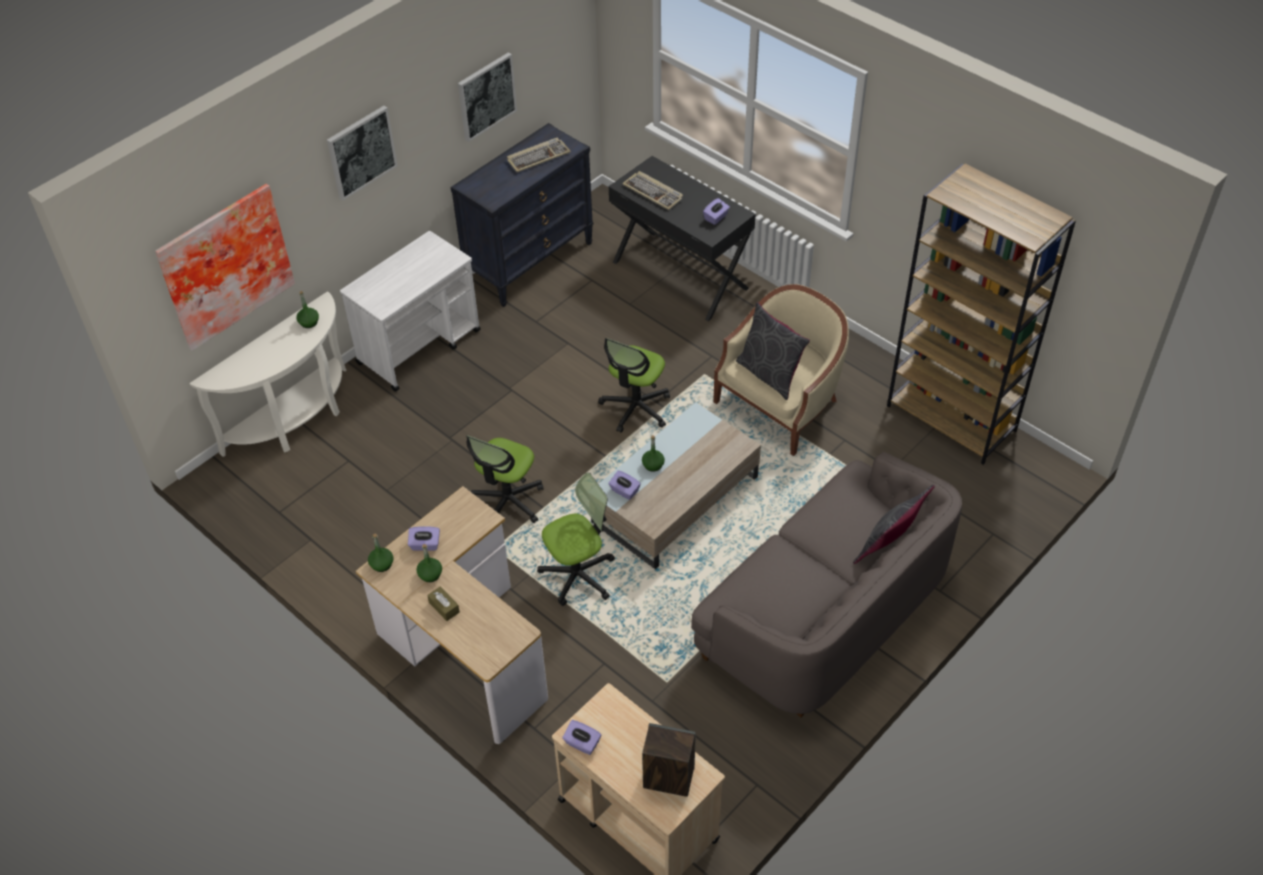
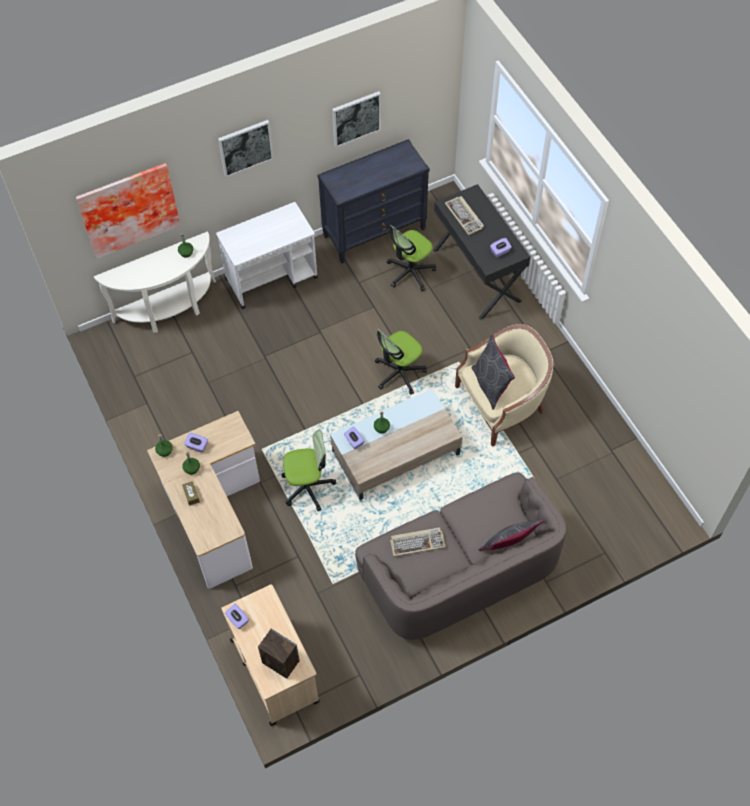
camera: 20 degrees right, 10 degrees up
(507, 502) = (283, 417): office chair -> office chair (410, 272)
(538, 156) = (389, 166): keyboard -> keyboard (417, 542)
(952, 418) = (620, 453): brown bookcase -> none

